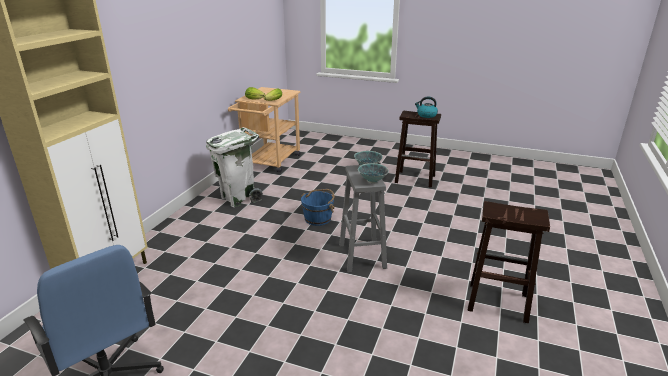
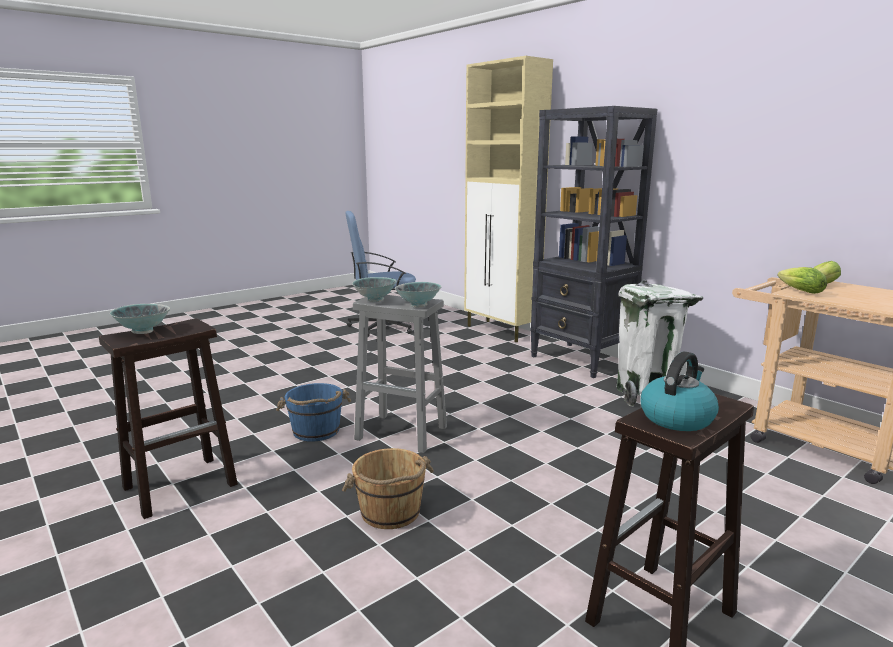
camera: 120 degrees right, 10 degrees down
(185, 225) = (581, 360): none -> black bookcase
(318, 218) = (534, 431): blue bucket -> blue bucket (316, 431)
(430, 232) = (390, 512): none -> brown bucket
(523, 218) = (143, 332): none -> bowl

